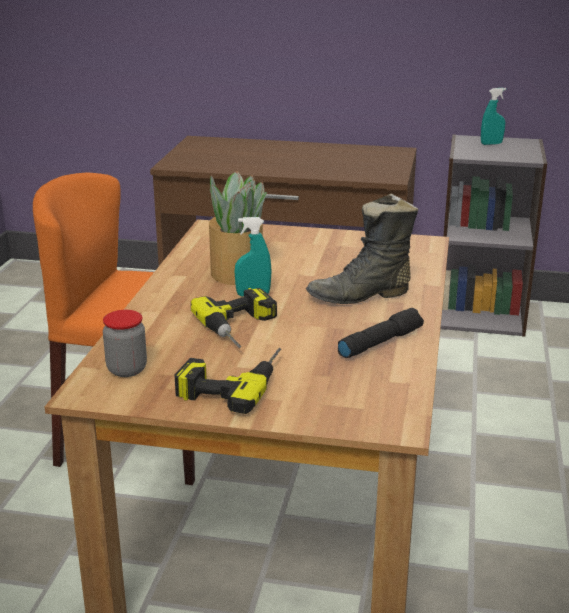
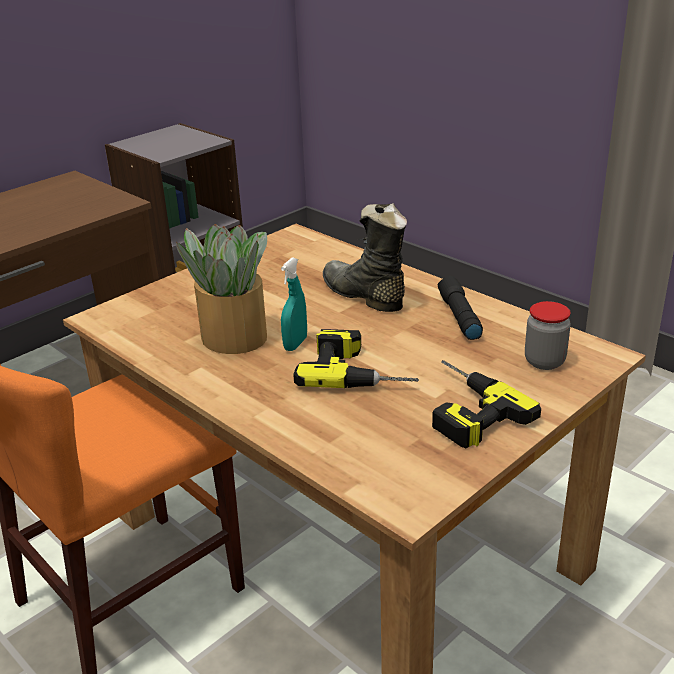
camera: 55 degrees left, 5 degrees up
(127, 369) = (381, 463): jar -> jar (544, 361)
(361, 296) = (363, 295): black boot -> black boot turned 120 degrees clockwise
(491, 144) = (156, 140): turquoise spray bottle -> none

